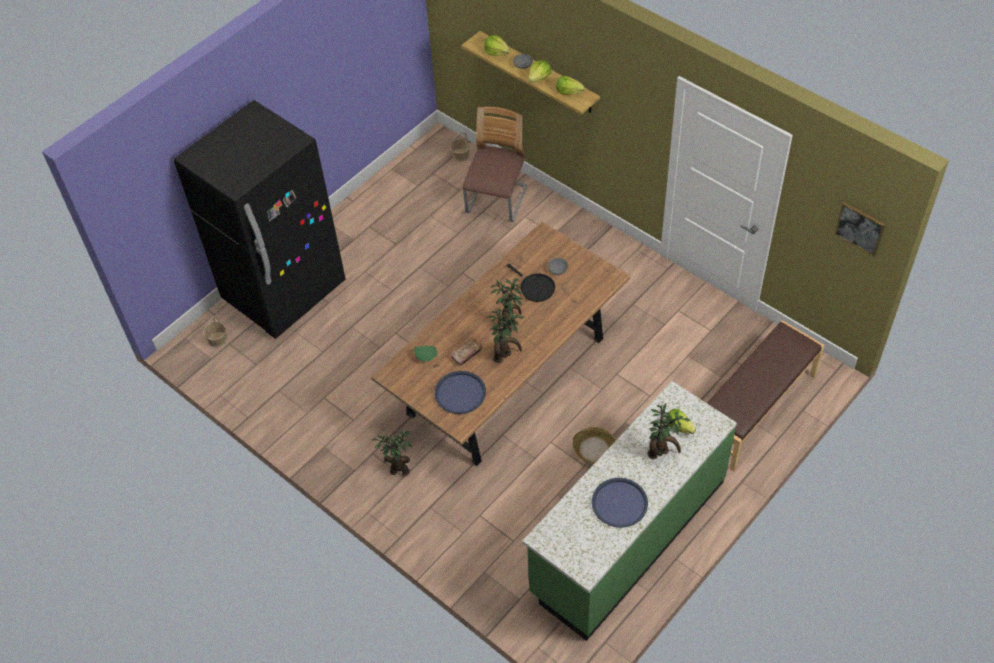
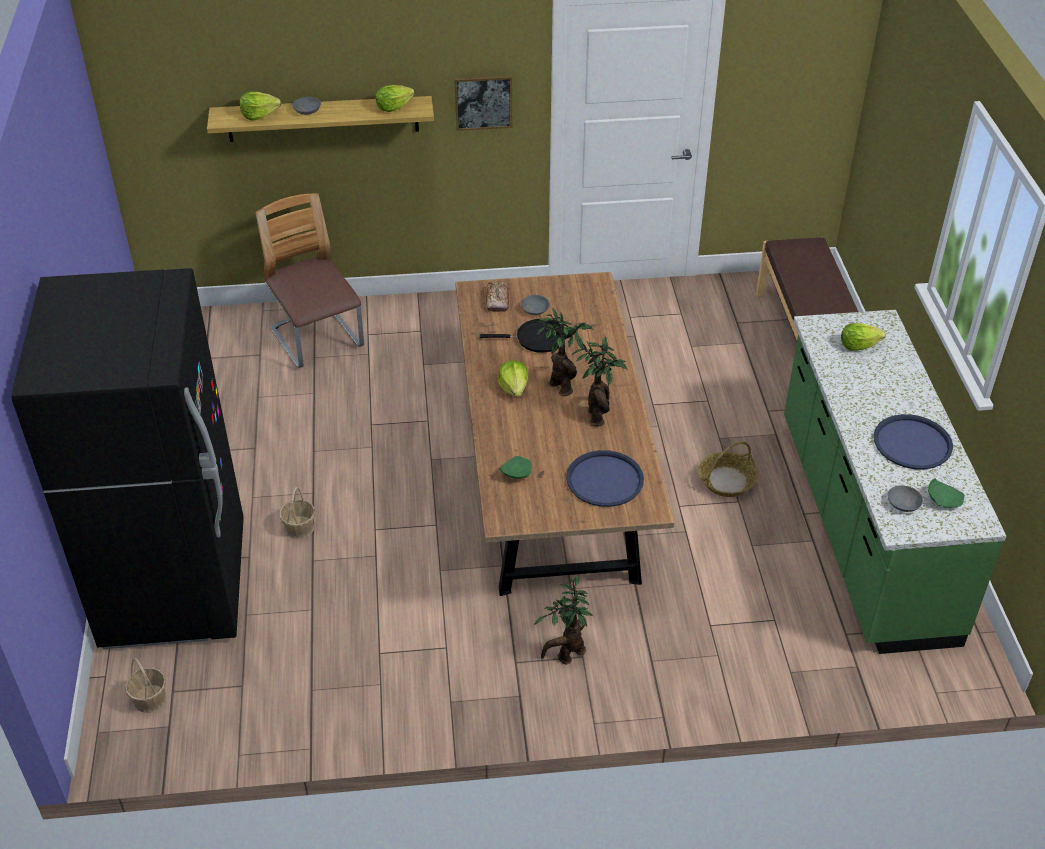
camera: 50 degrees left, 10 degrees down
(461, 155) = (217, 324): basket -> basket (300, 528)
(466, 354) = (556, 441): bread -> bread (497, 300)
(539, 78) = (343, 112): lettuce -> lettuce (514, 388)
(563, 529) = (904, 504): none -> grey bowl
(587, 545) = (943, 499): none -> green plate
(661, 453) = (878, 377): potted plant -> none
(860, 228) = (828, 61): picture -> picture (483, 102)

